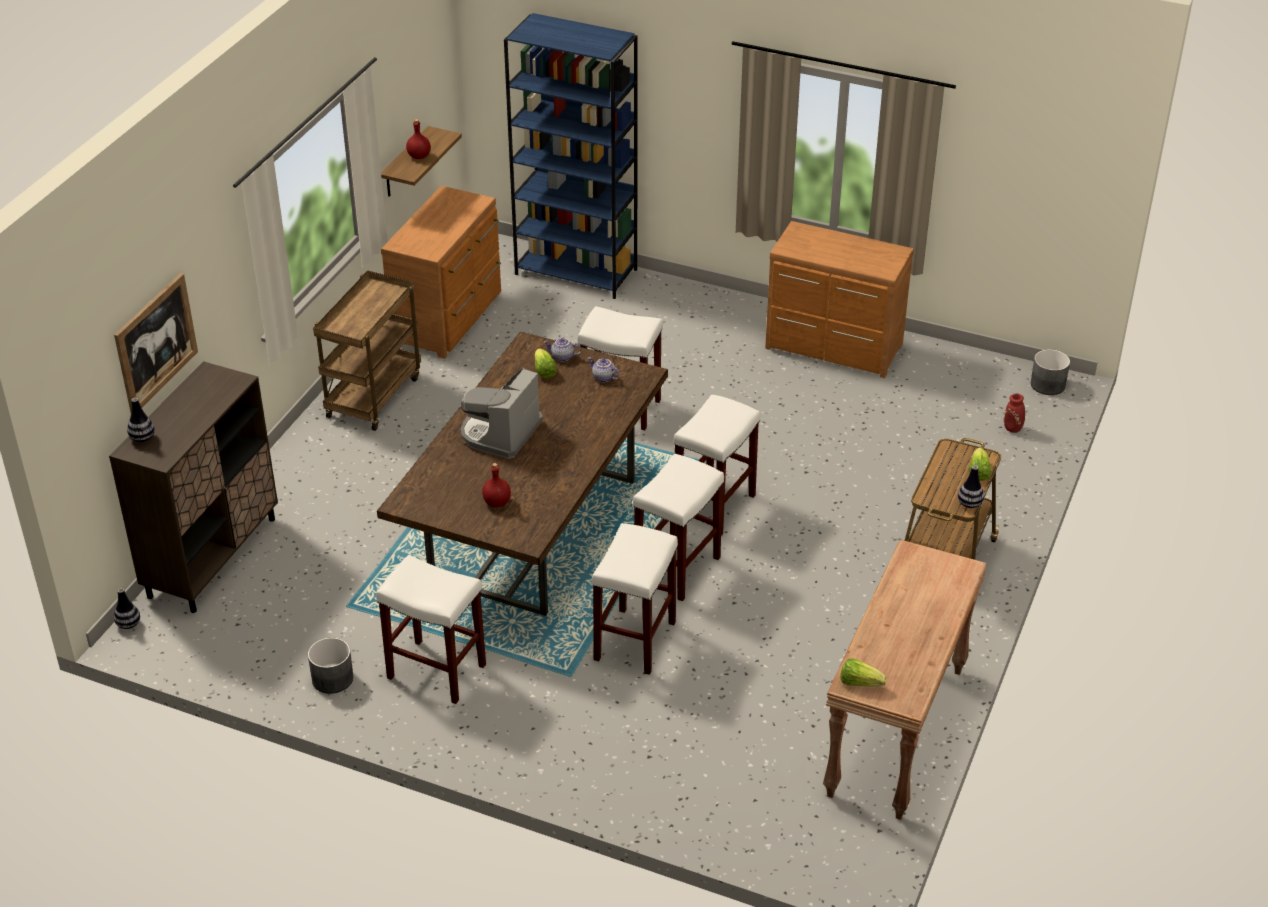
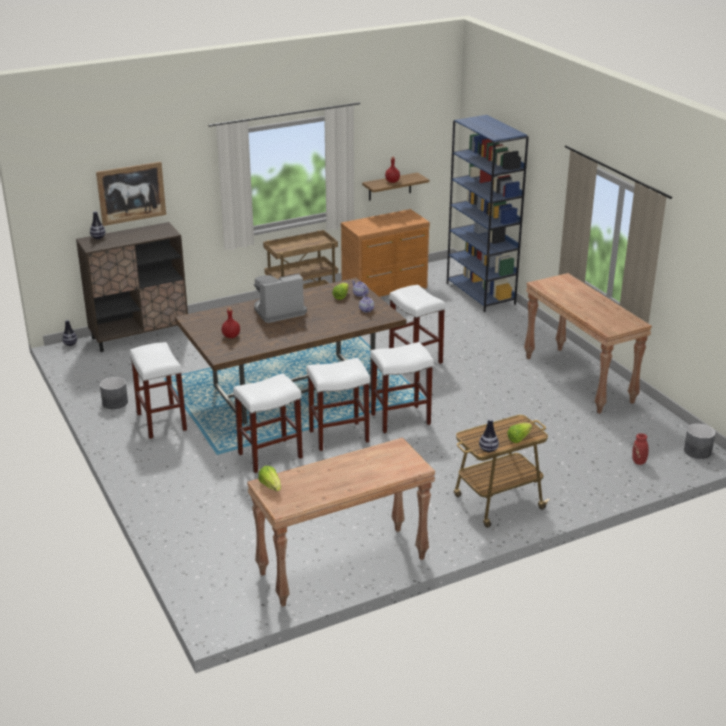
camera: 40 degrees right, 10 degrees down
(833, 348) = (579, 380): brown dresser -> brown console table

